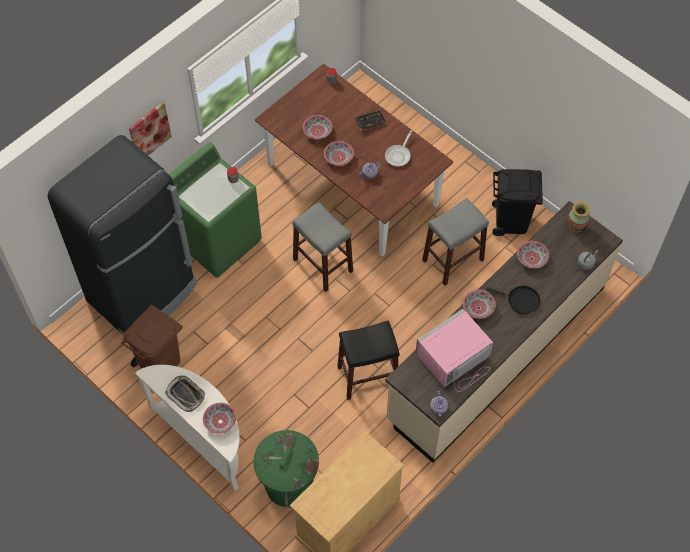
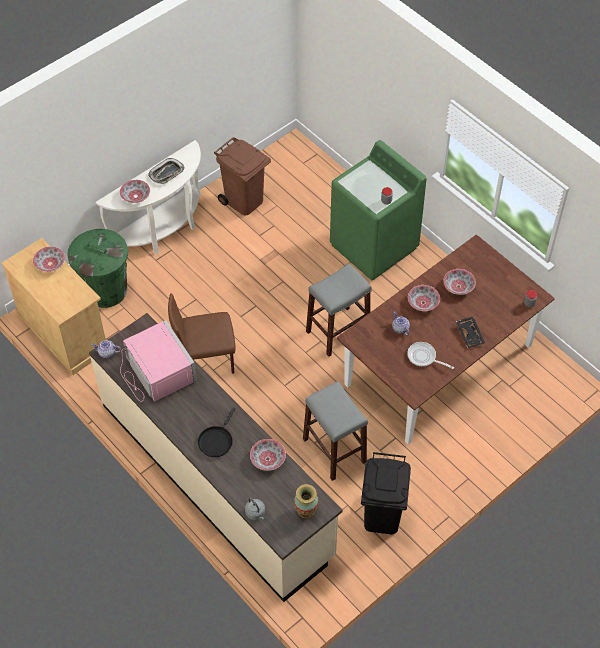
camera: 95 degrees right, 5 degrees down
(143, 293) = (319, 189): black fridge -> none
(149, 131) = (404, 99): picture -> none
(367, 376) = (205, 360): black stool -> brown chair
(478, 308) = (213, 400): bowl -> bowl (50, 264)

